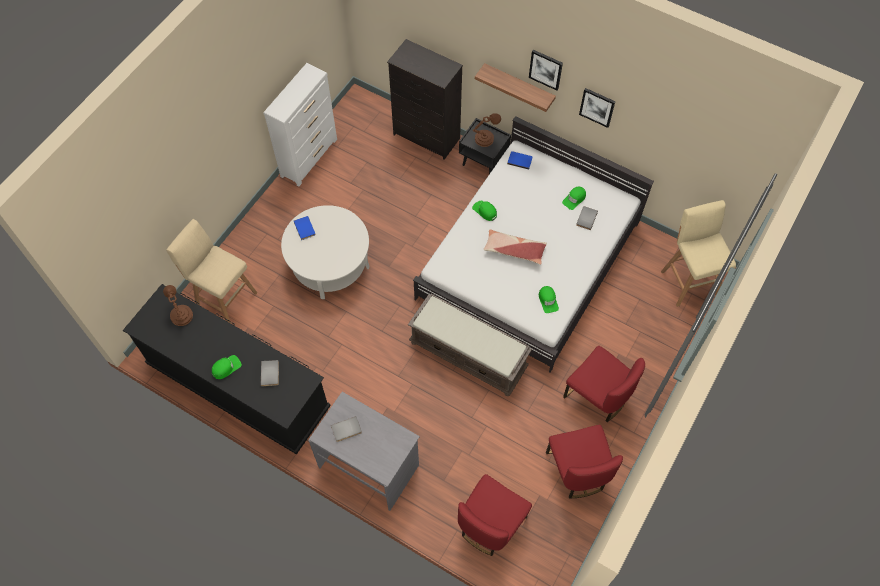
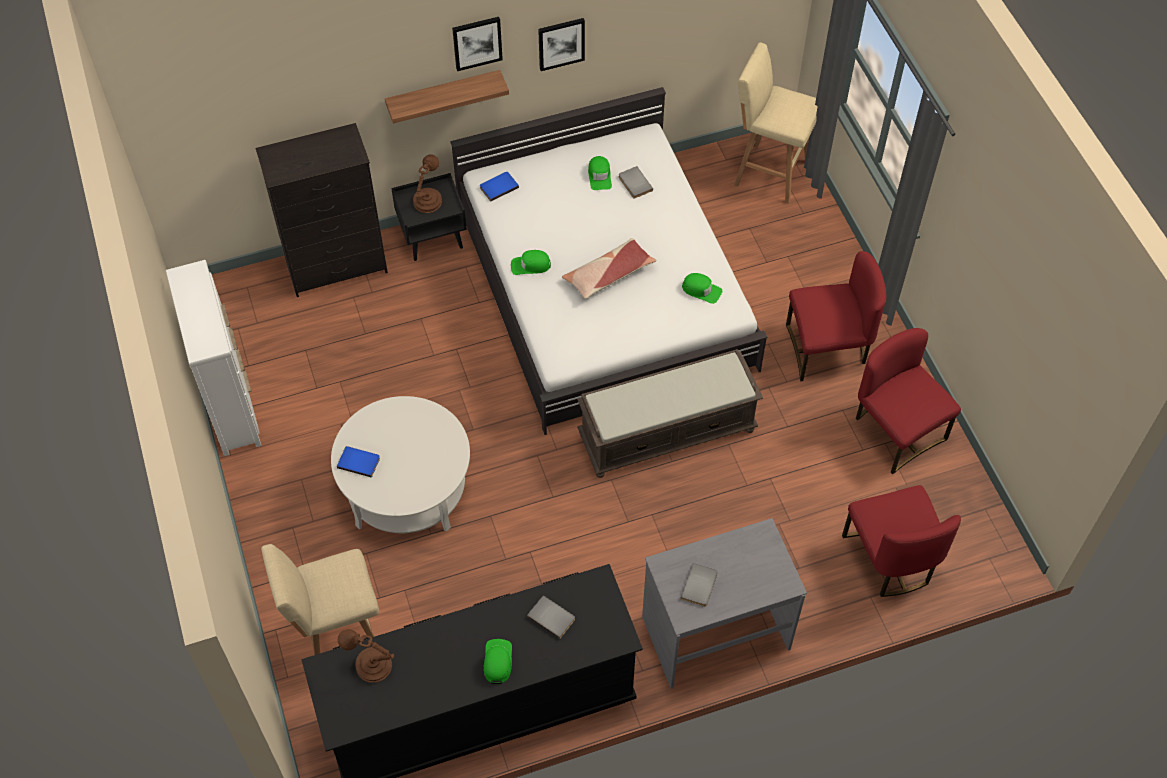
camera: 50 degrees left, 5 degrees down
(577, 470) = (896, 431): red chair -> red chair turned 150 degrees counterclockwise

